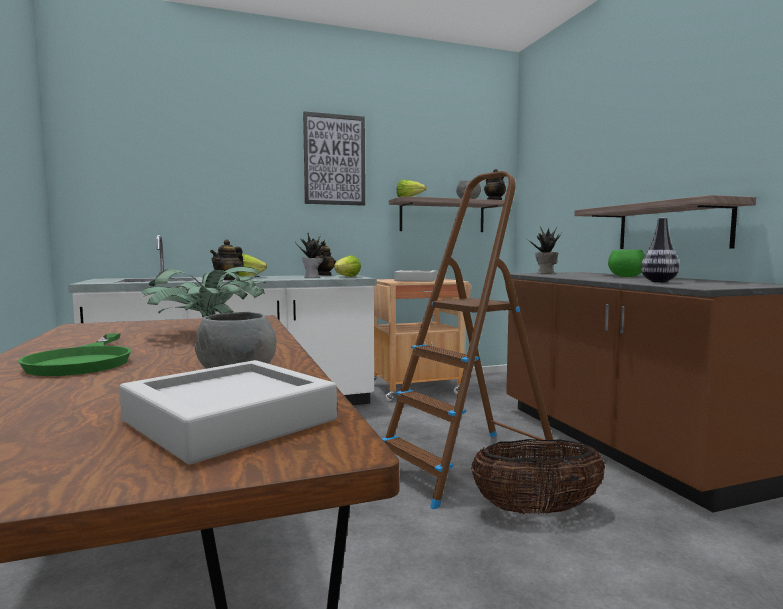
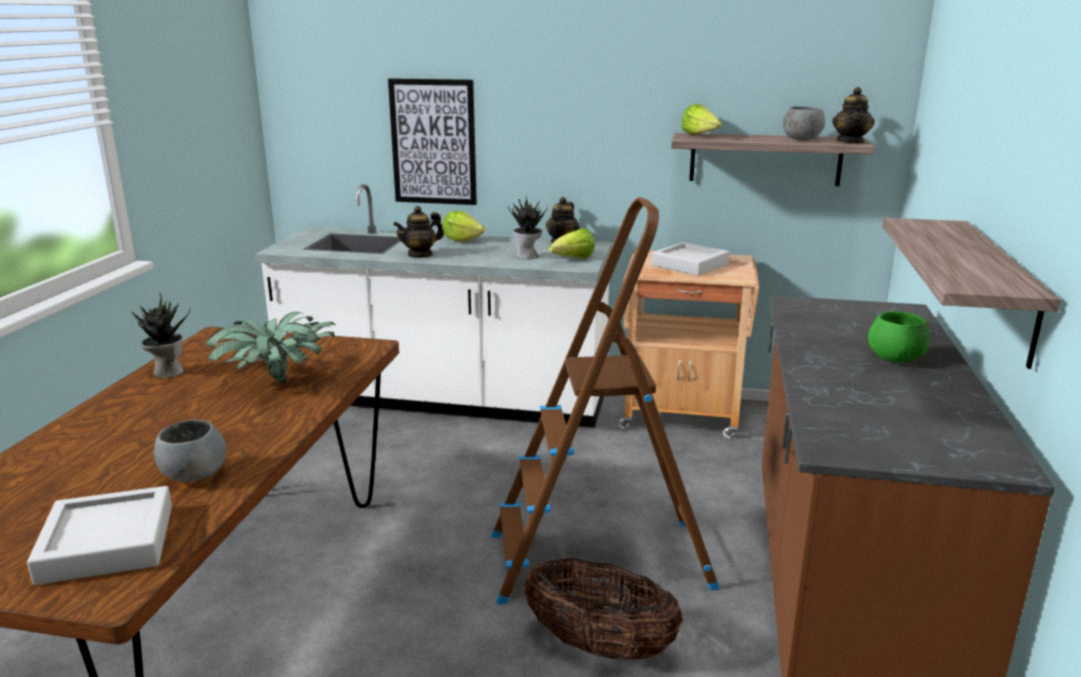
camera: 30 degrees right, 15 degrees up
(84, 361) = (137, 419): green frying pan -> none
(334, 160) = (592, 74): picture -> picture (433, 142)
(545, 273) = (828, 309): potted plant -> potted plant (167, 372)
(658, 281) = (855, 403): vase -> none

